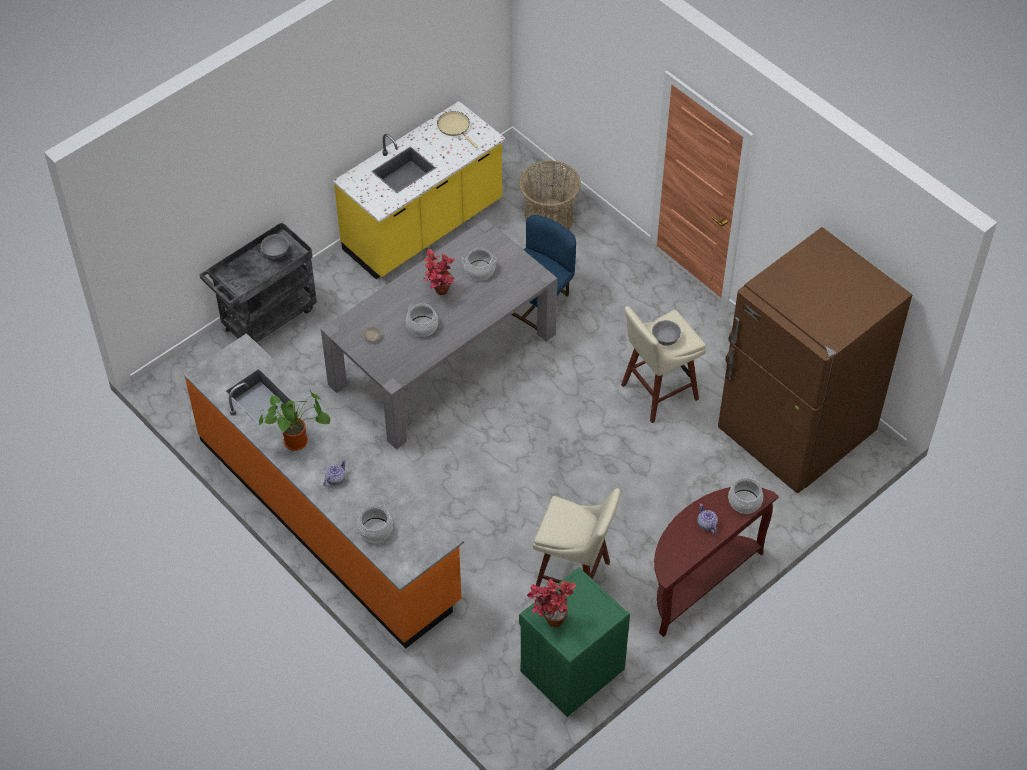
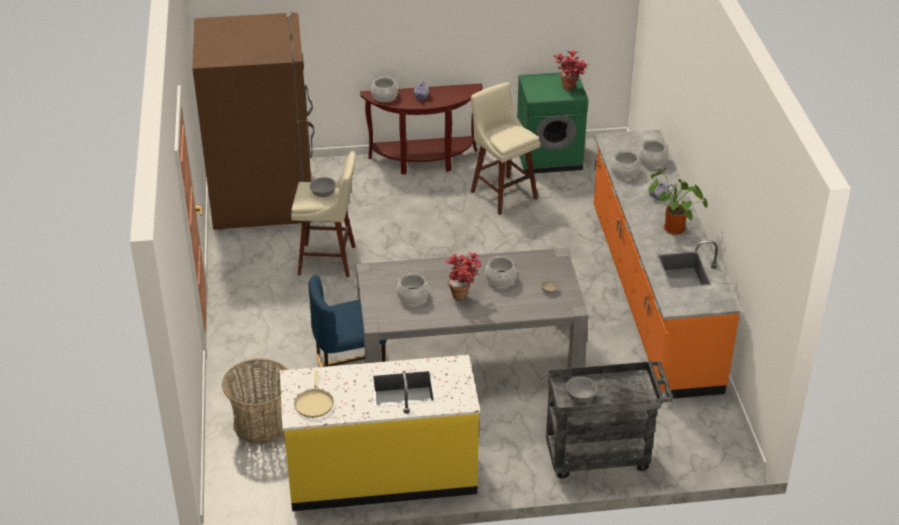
camera: 145 degrees left, 15 degrees down
(392, 496) = (624, 172): none -> cooking pot

